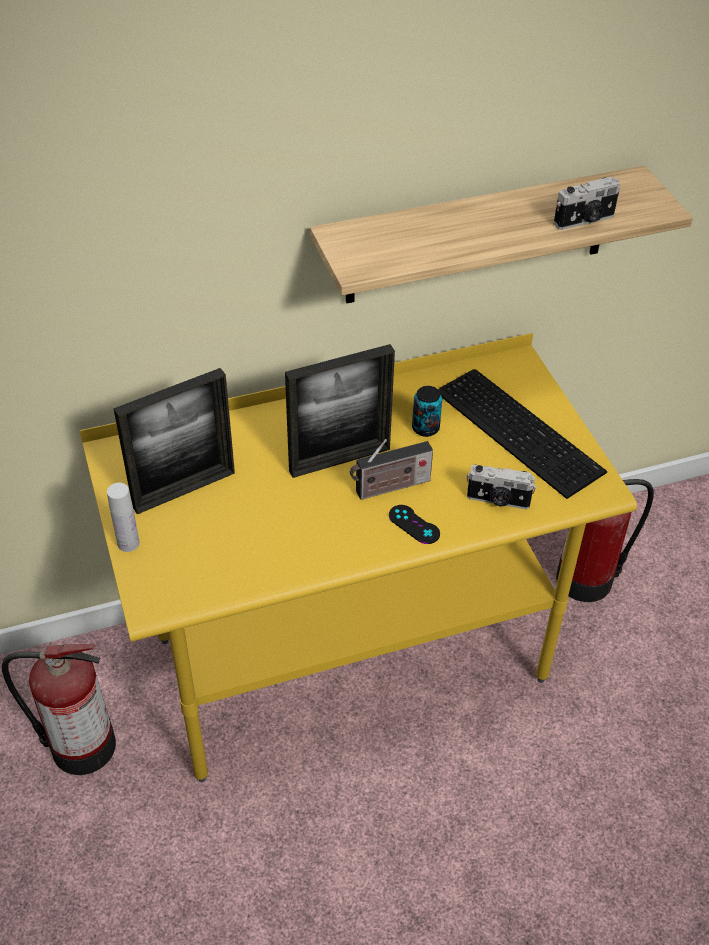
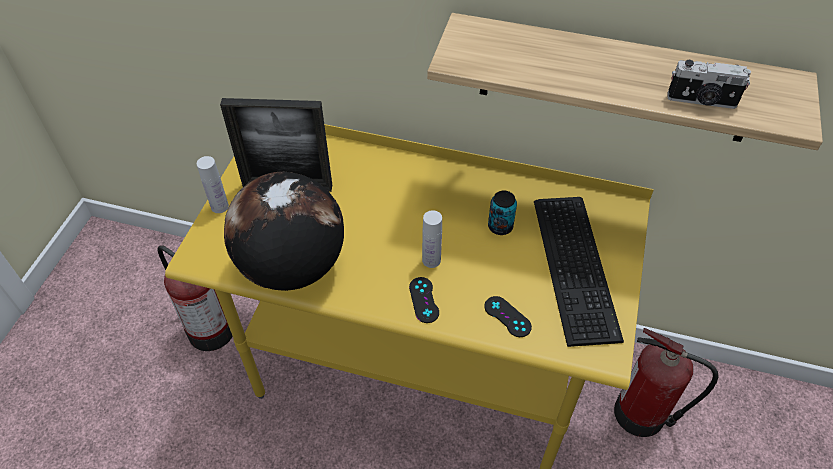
camera: 35 degrees right, 5 degrees up
(261, 560) = (292, 266): none -> globe
(339, 460) = (413, 219): picture frame -> none
(389, 487) = (431, 260): radio -> white bottle
(498, 501) = (507, 316): camera -> black game controller

